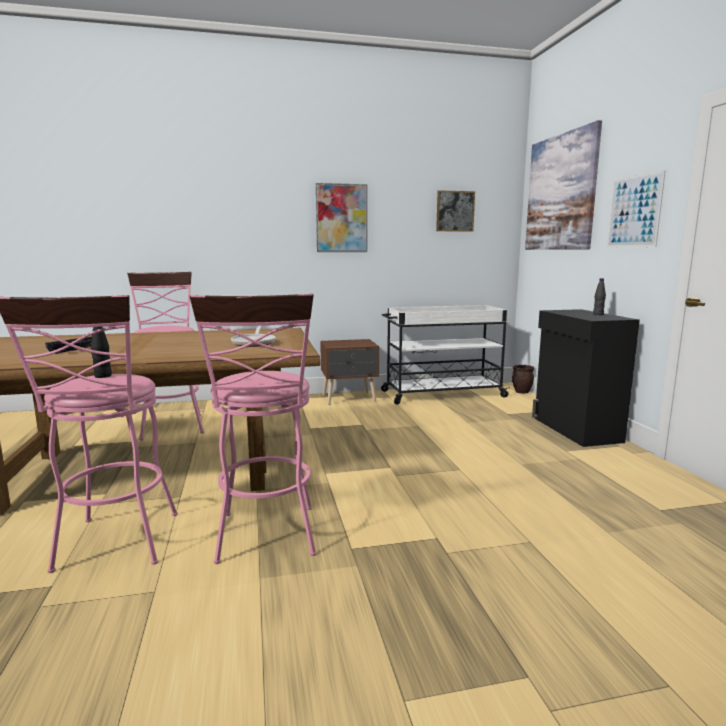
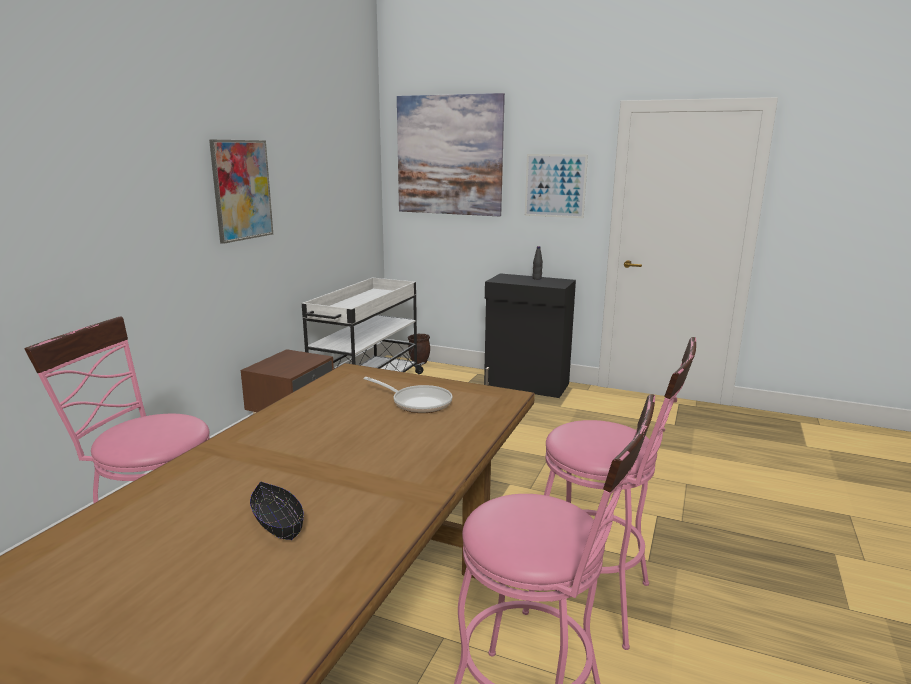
camera: 55 degrees left, 5 degrees up
(103, 376) = (509, 517): black bottle -> none
(455, 211) = (338, 171): picture -> none

